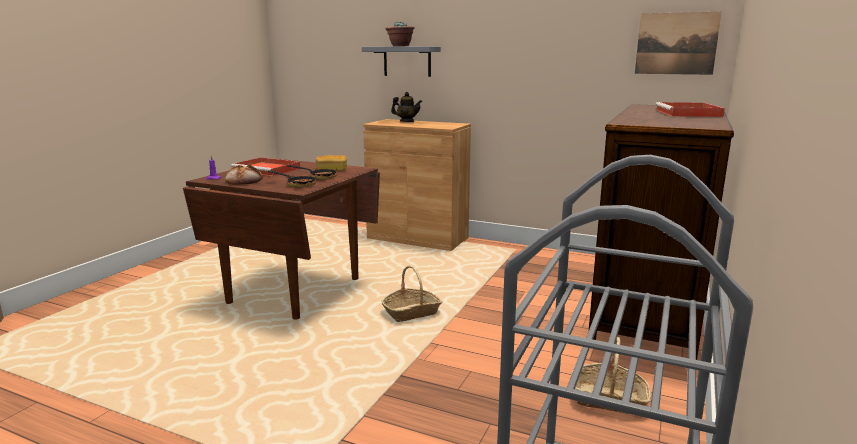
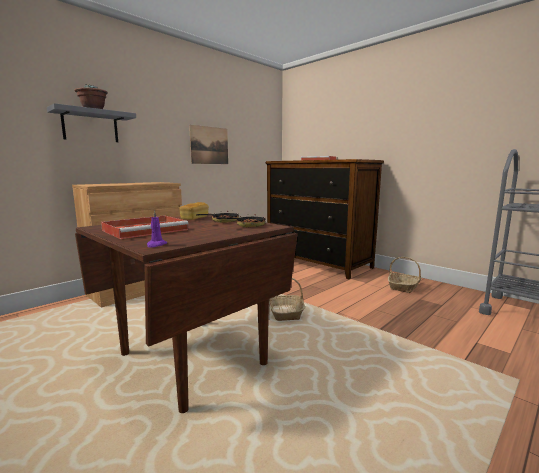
camera: 70 degrees left, 5 degrees down
(244, 180) = (196, 236): bread -> none
(407, 121) = (111, 183): teapot -> none
(676, 43) = (263, 130): picture -> picture (209, 145)

